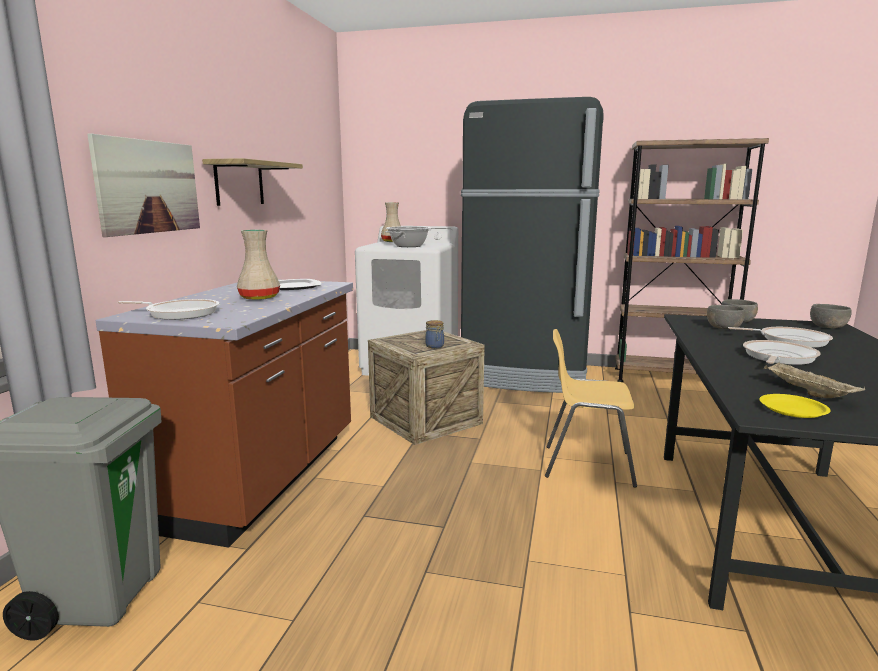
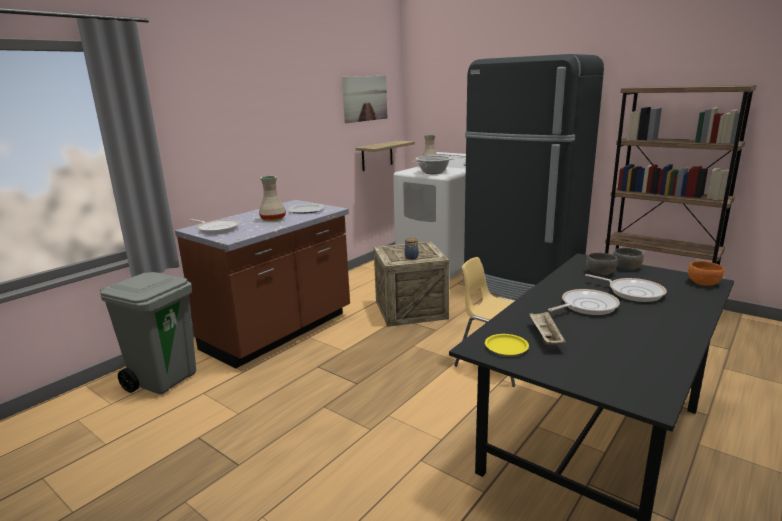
camera: 25 degrees right, 5 degrees up
(149, 187) = (223, 145): picture -> picture (365, 98)
(239, 183) = (297, 132): shelf -> shelf (377, 155)
(827, 326) = (703, 283): grey bowl -> orange bowl

